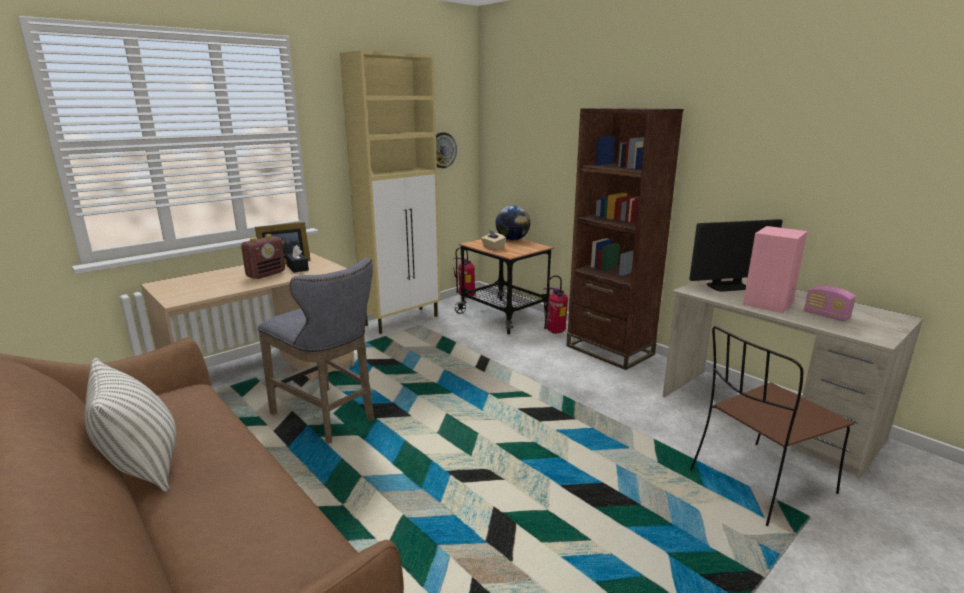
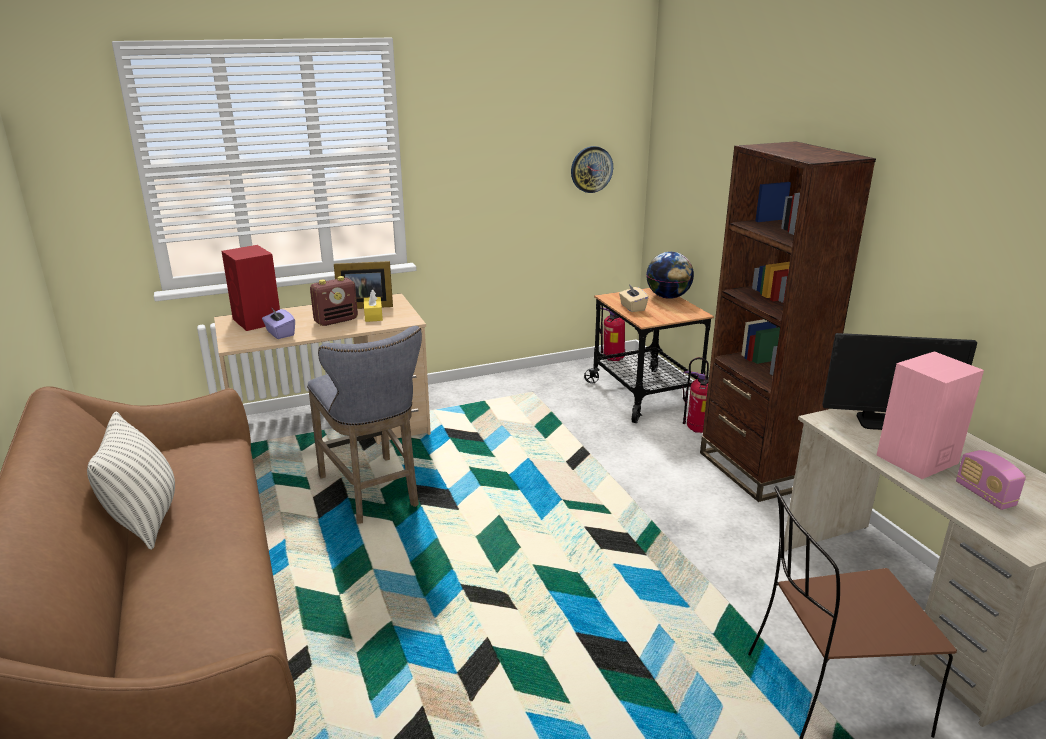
camera: 20 degrees right, 5 degrees up
(189, 282) = (257, 321): none -> red speaker
(218, 288) = (280, 333): none -> purple tissue box
(297, 268) = (373, 315): black tissue box -> yellow tissue box
(402, 320) = (516, 382): beige cabinet -> none

